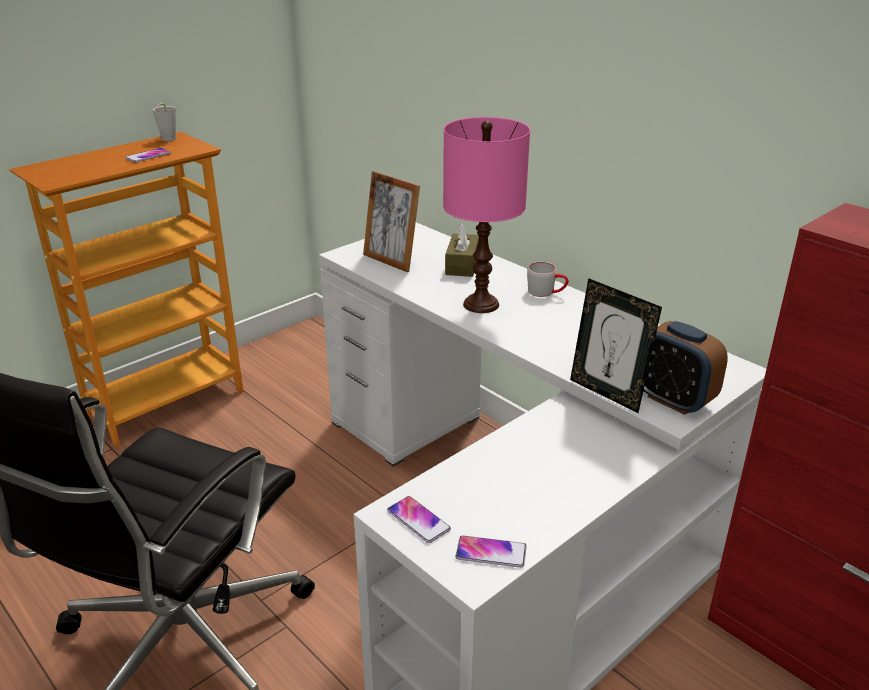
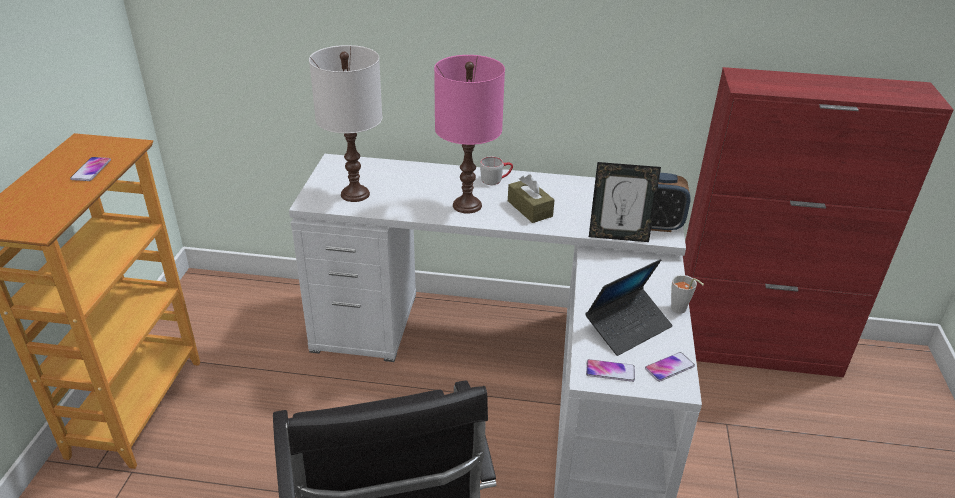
camera: 40 degrees left, 5 degrees up
(167, 140) = (77, 146): grey cup -> grey cup (681, 310)
(391, 260) = (355, 194): picture frame -> white table lamp
(462, 265) = (412, 178): brown tissue box -> brown tissue box (529, 209)
(503, 490) = (628, 327): none -> laptop

